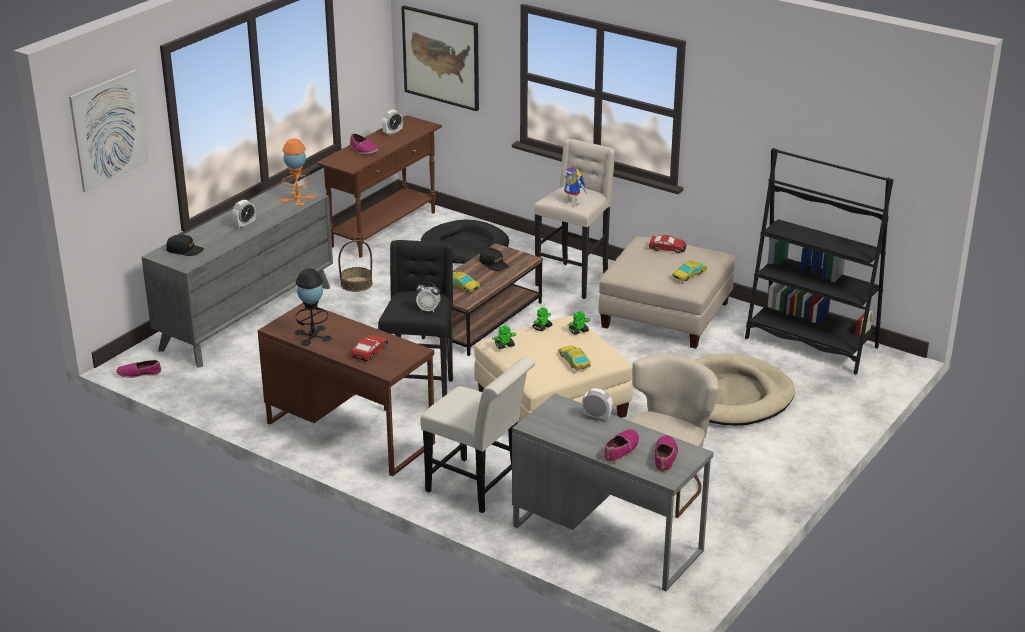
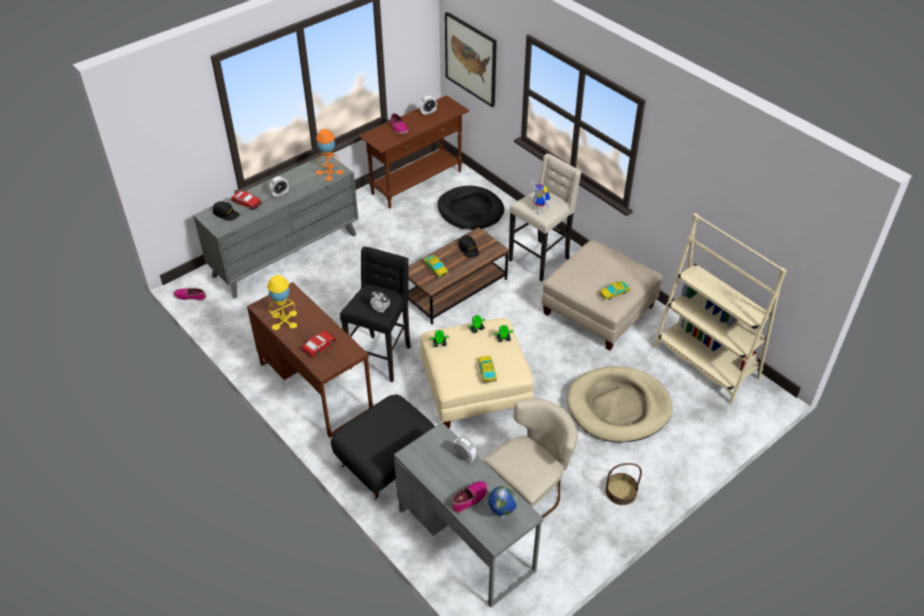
camera: 15 degrees right, 15 degrees up
(109, 130) = (164, 122): picture -> none
(313, 336) = (284, 320): black table lamp -> yellow table lamp
(356, 284) = (376, 235): basket -> basket (621, 492)
(478, 487) = (388, 463): white chair -> black ottoman
(665, 457) = (501, 516): shoe -> globe
(667, 248) = (608, 260): toy car -> toy car (247, 203)
(811, 343) = (705, 362): black bookcase -> beige bookcase

